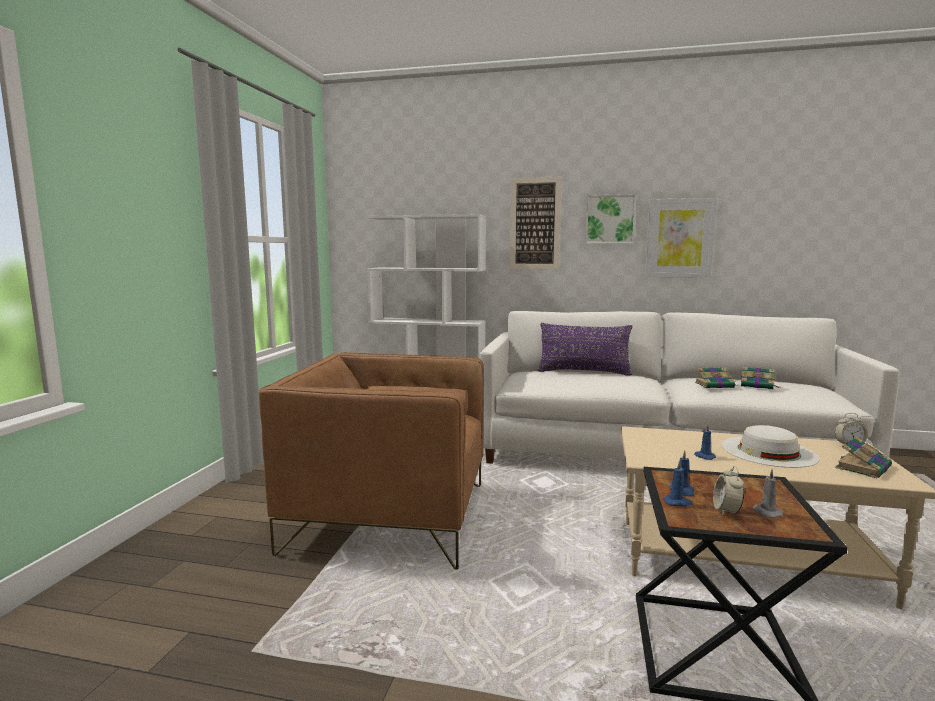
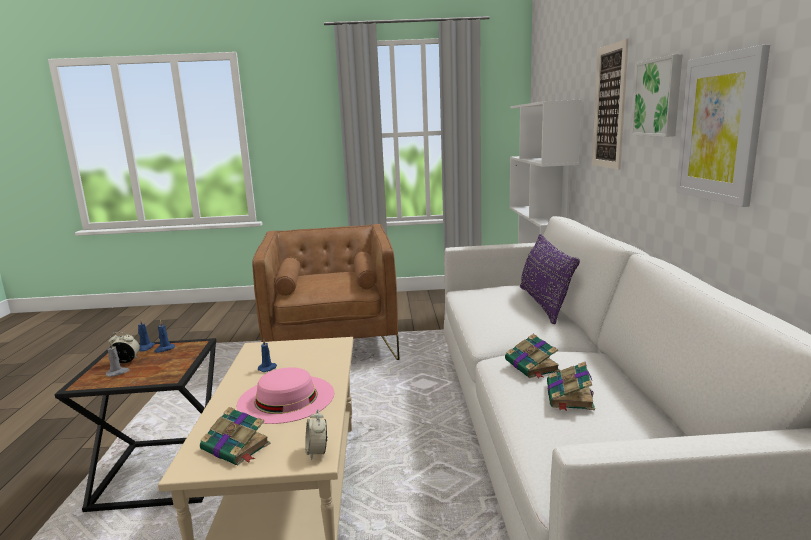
camera: 75 degrees right, 5 degrees up
(768, 451) = (286, 398): white hat -> pink hat

